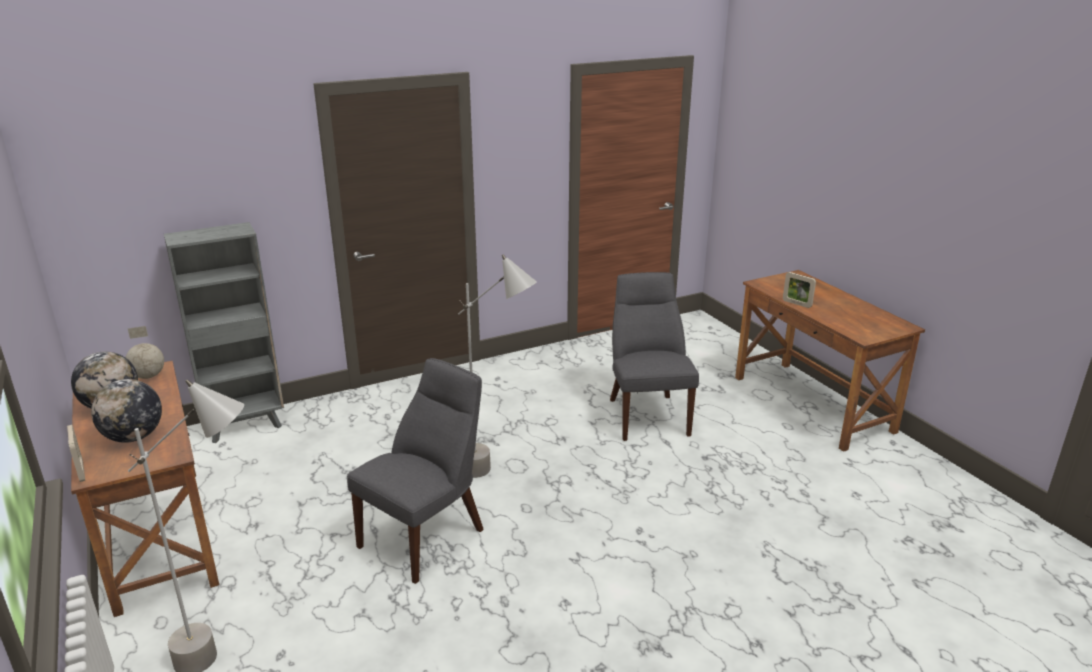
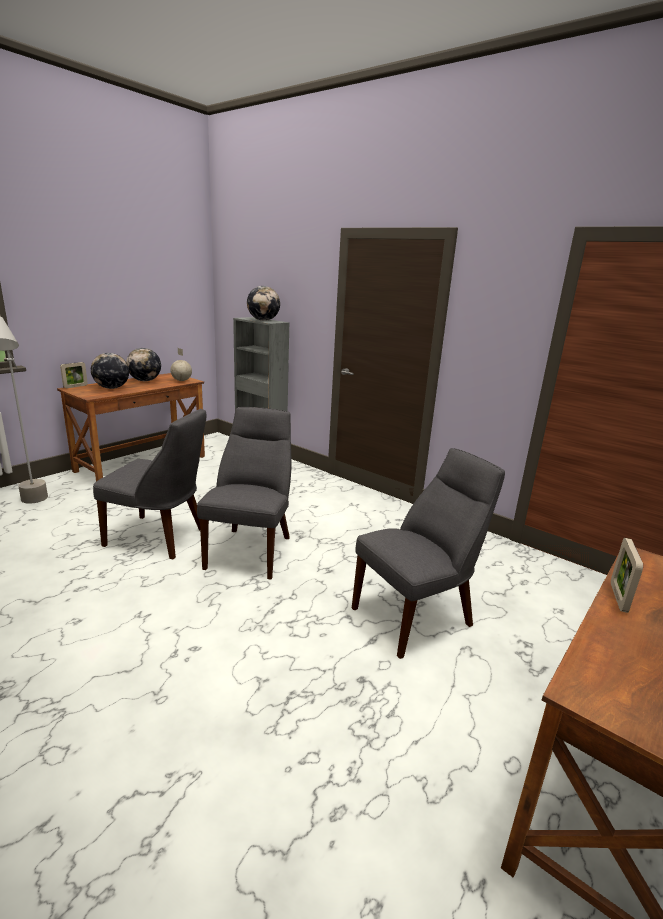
camera: 65 degrees right, 5 degrees down
(219, 232) = (263, 320): none -> globe
(497, 475) = (251, 550): grey floor lamp -> grey chair

